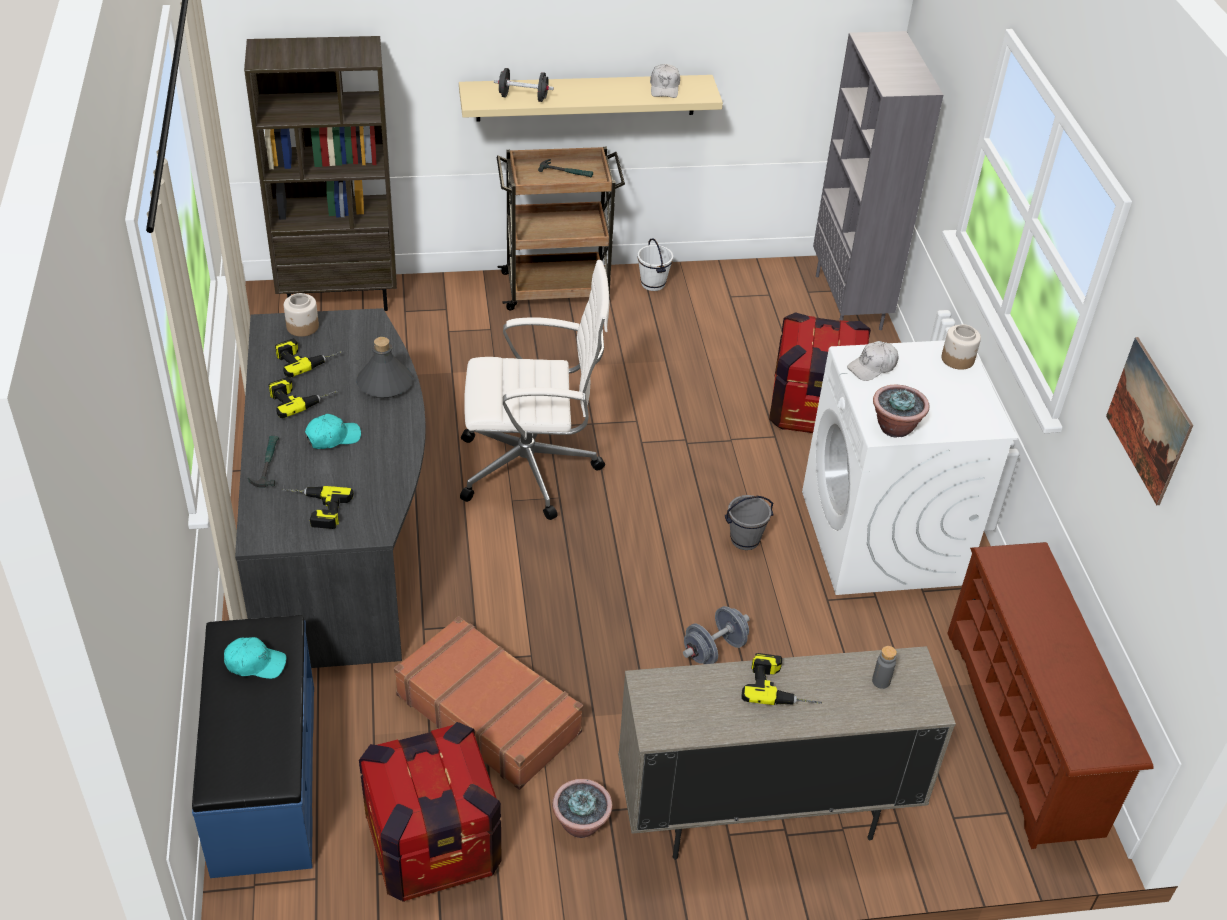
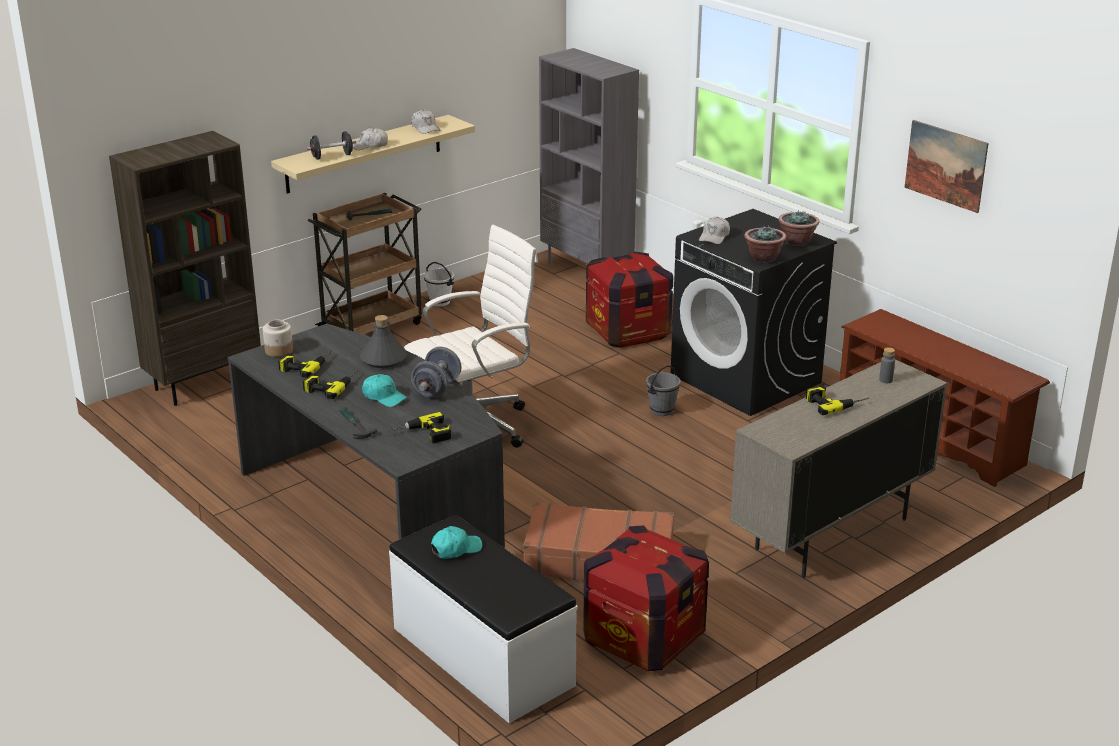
camera: 30 degrees left, 15 degrees down
(263, 778) = (481, 657): blue bench -> white bench
(332, 437) = (384, 397): turquoise cap -> turquoise cap turned 90 degrees clockwise
(578, 94) = (369, 145): none -> white cap
(581, 824) = (726, 586): potted plant -> potted plant (797, 242)
(714, 649) = (707, 470): grey dumbbell -> grey dumbbell (437, 388)
(883, 538) = (746, 379): white washing machine -> black washing machine
(958, 359) = (759, 218): jar -> none

